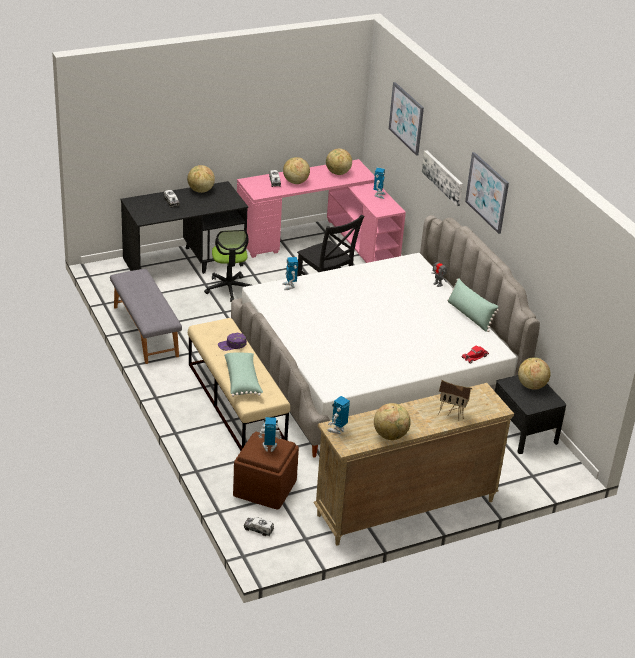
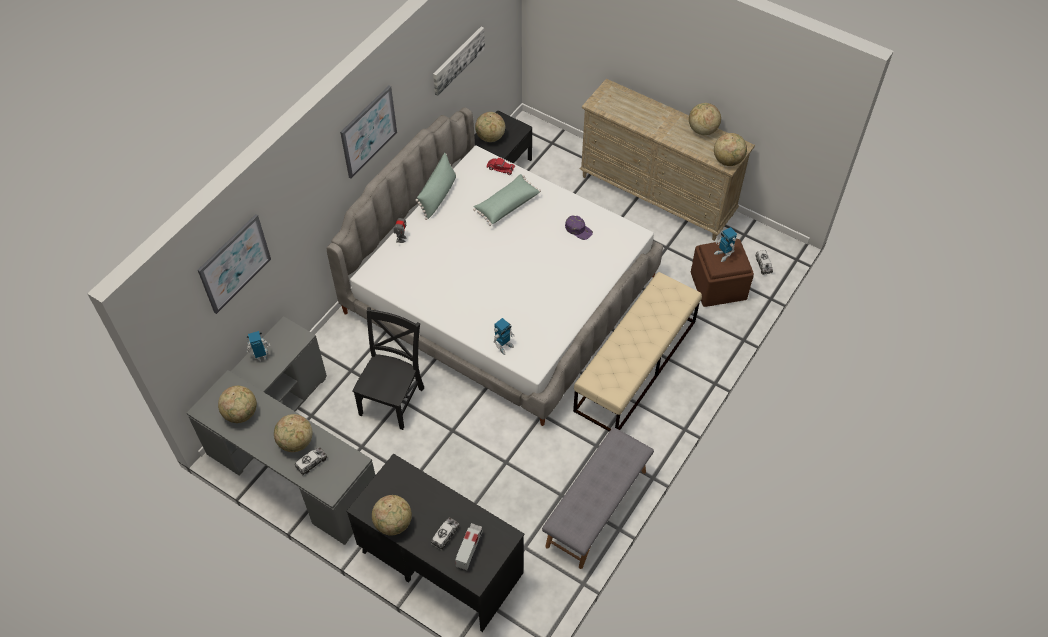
camera: 120 degrees left, 20 degrees up
(152, 206) = (469, 549): none -> toy truck
(229, 288) = (459, 484): office chair -> none
(232, 345) = (619, 354): purple cap -> purple cap (578, 229)
(242, 381) = (662, 316): green pillow -> green pillow (506, 205)
(322, 241) = (291, 456): pink desk -> grey desk
(337, 430) = (728, 160): toy robot -> globe
(443, 177) = (311, 214): picture -> picture (458, 60)
(452, 414) = (642, 108): toy house -> none

